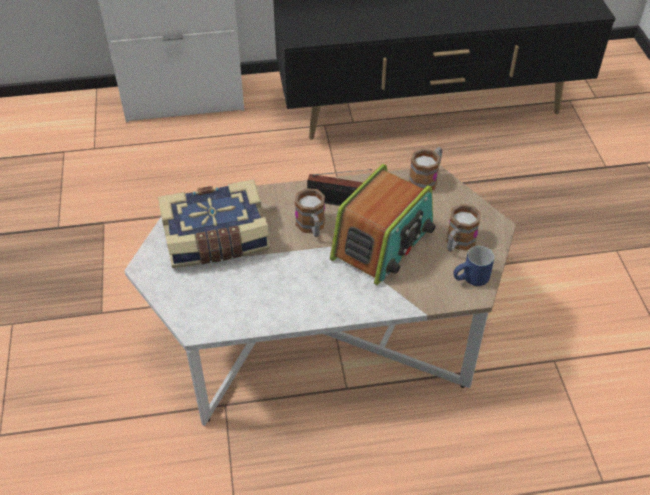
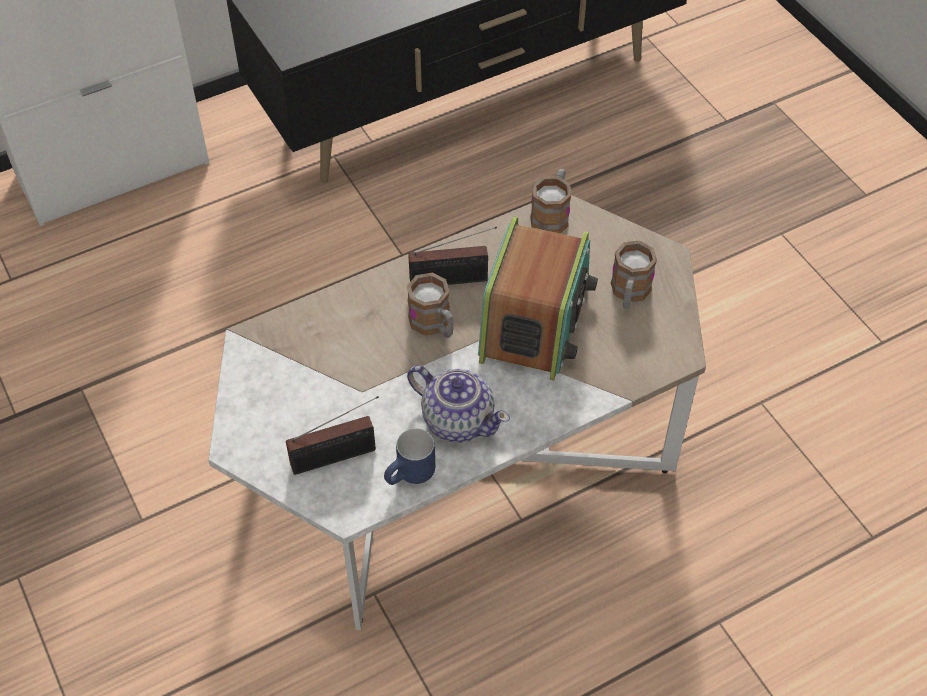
camera: 20 degrees left, 5 degrees up
(207, 292) = (338, 456): none -> radio
(216, 239) = (314, 379): book -> none
(298, 292) = (457, 419): none -> teapot
(471, 281) = (667, 339): blue mug -> blue mug (411, 477)

